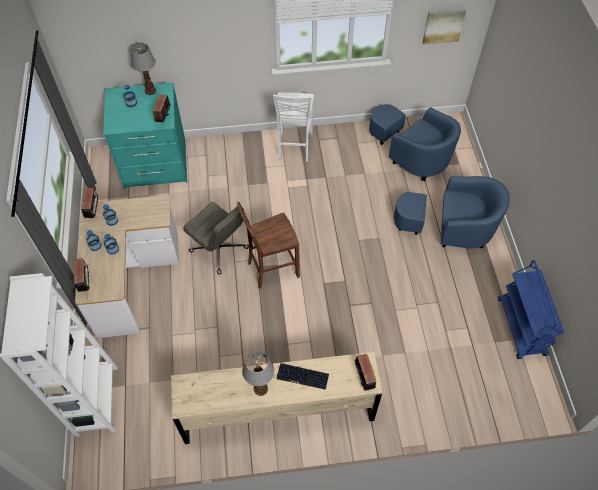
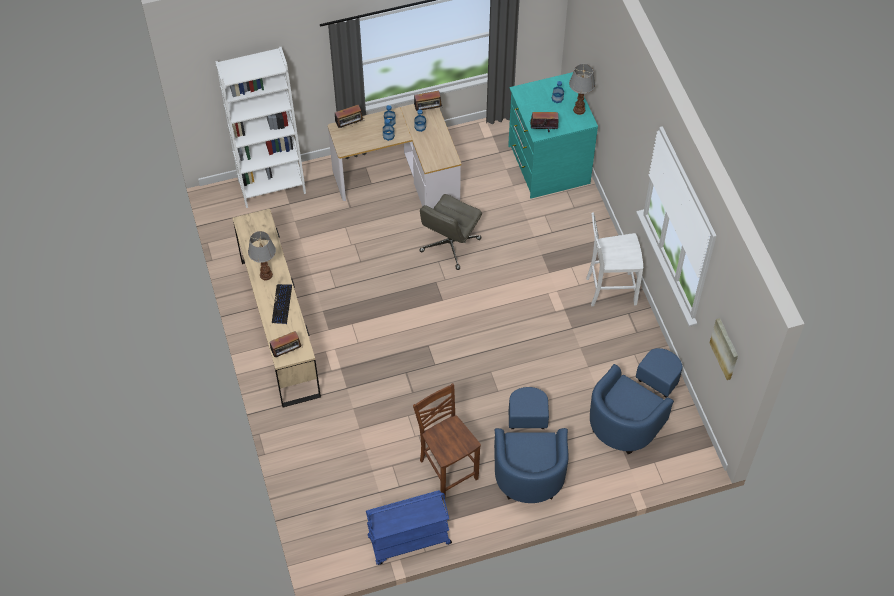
camera: 80 degrees right, 0 degrees up
(271, 269) = (435, 296): brown chair -> brown chair (447, 469)

